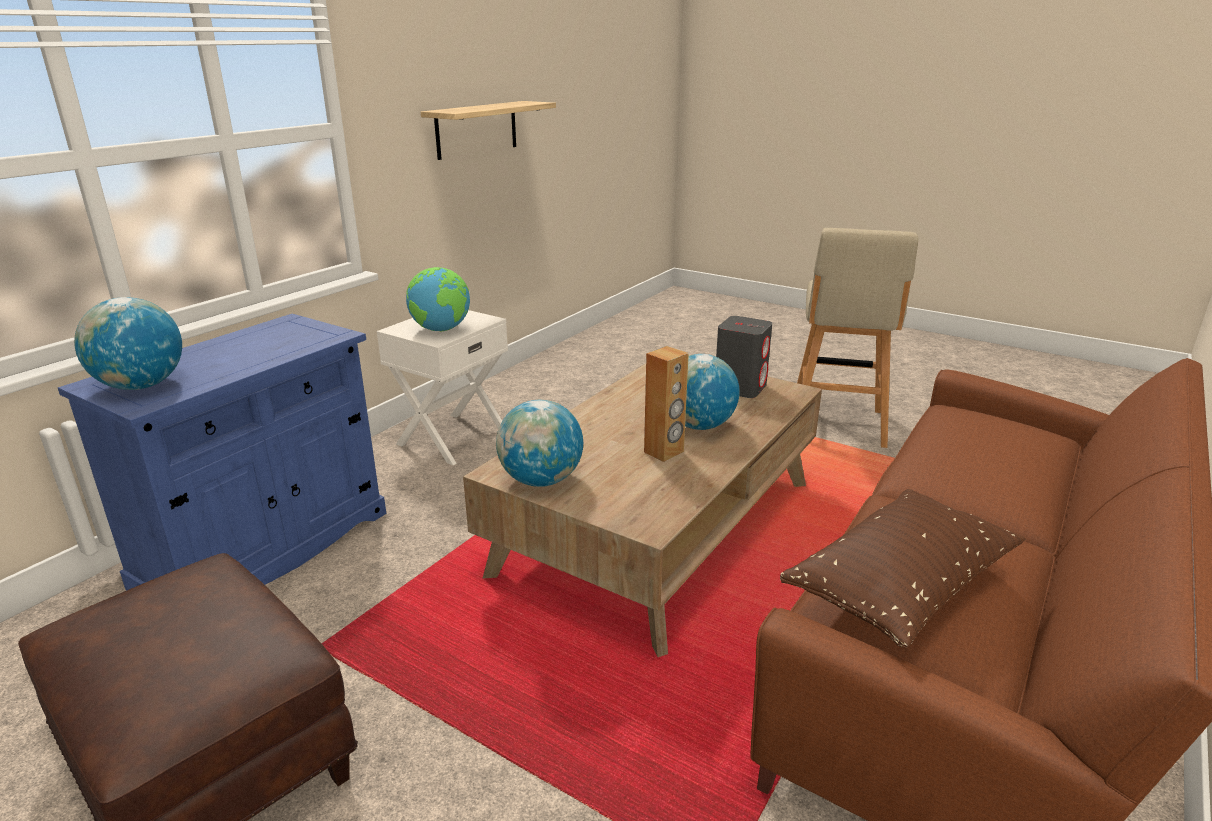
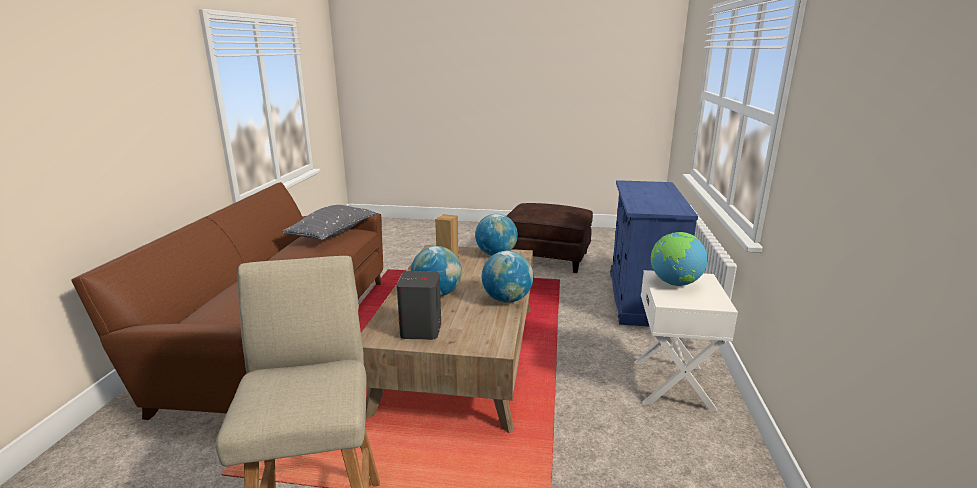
camera: 155 degrees right, 5 degrees down
(141, 386) = (646, 185): globe -> globe (507, 299)
(477, 129) = (867, 178): shelf -> none
(900, 587) = (332, 234): brown pillow -> grey pillow

